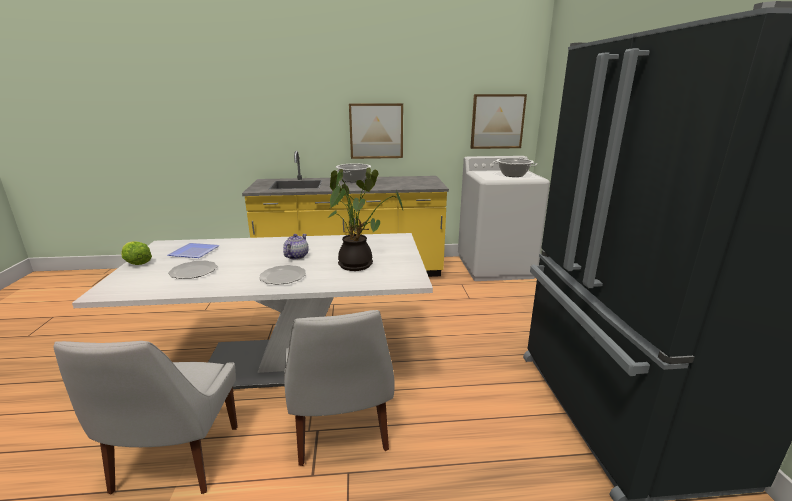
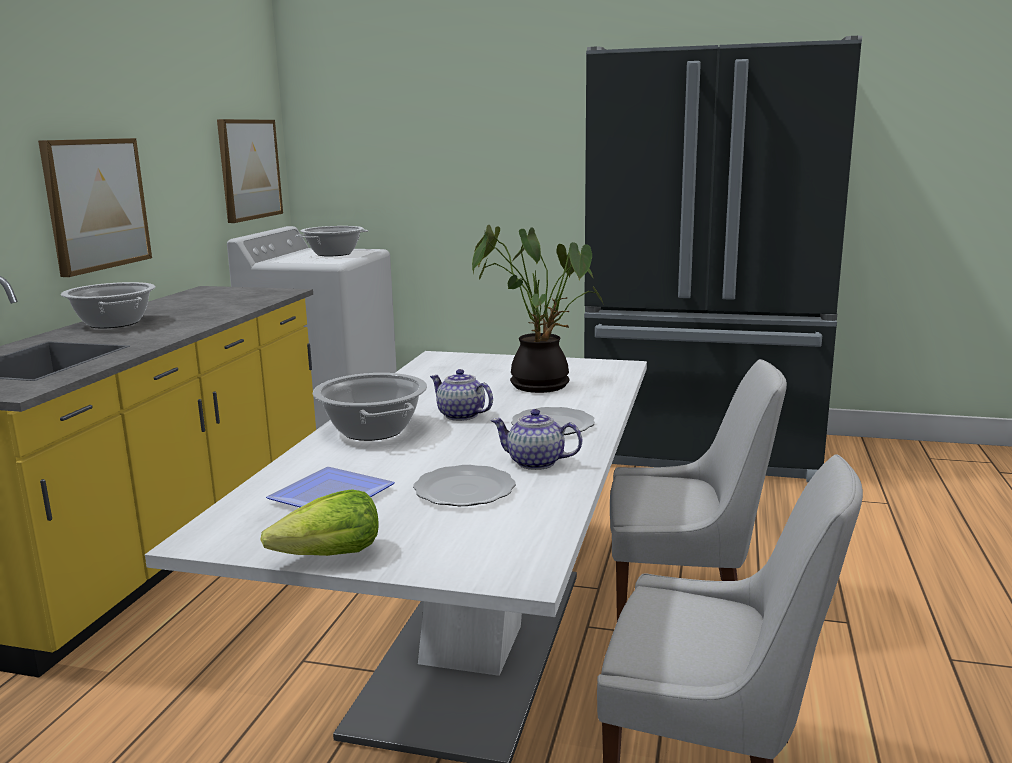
camera: 70 degrees left, 5 degrees down
(225, 280) = (535, 463): none -> teapot
(272, 245) = (373, 430): none -> cooking pot

